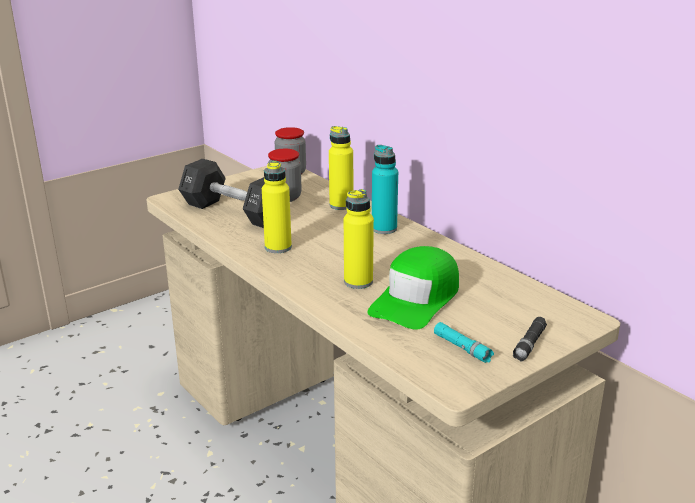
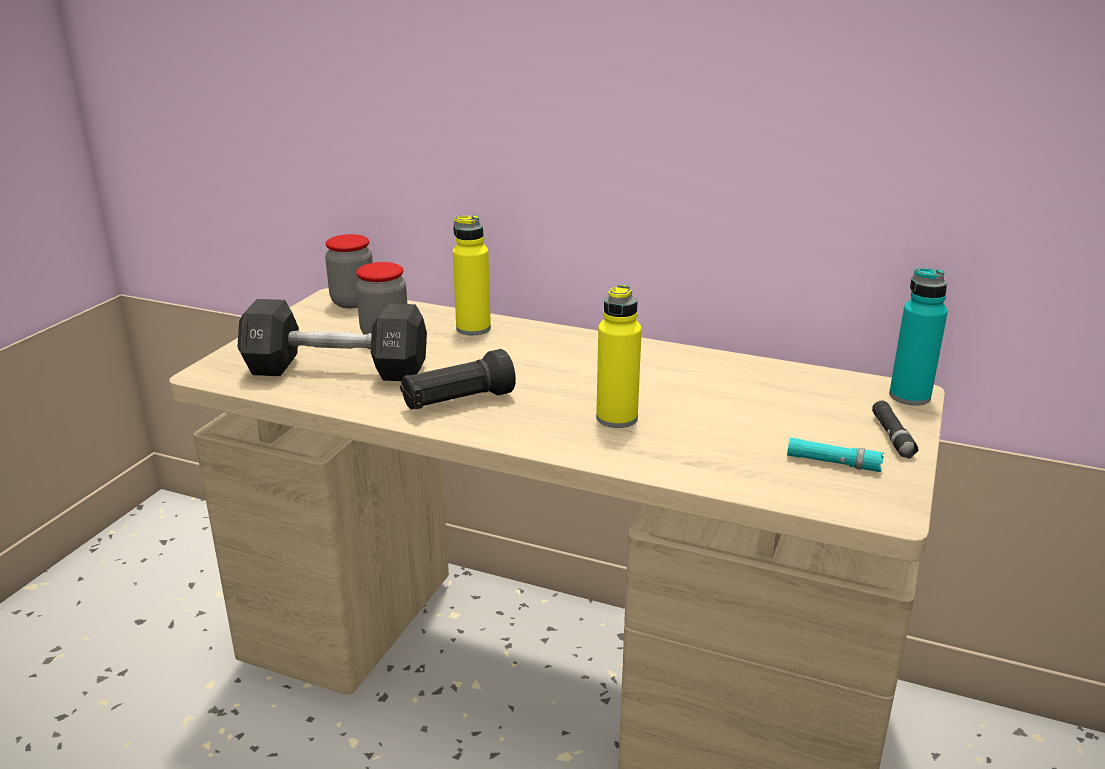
camera: 30 degrees left, 0 degrees up
(278, 247) = (457, 402): yellow bottle -> black flashlight
(384, 229) = (564, 345): turquoise bottle -> turquoise bottle (909, 396)
(416, 299) = (711, 420): green cap -> none

